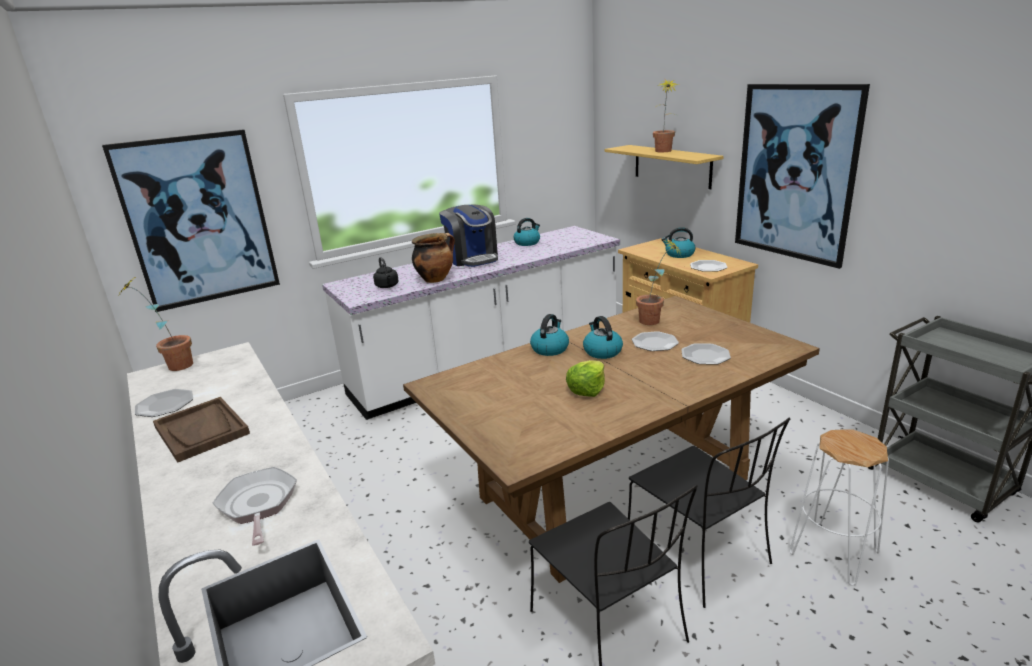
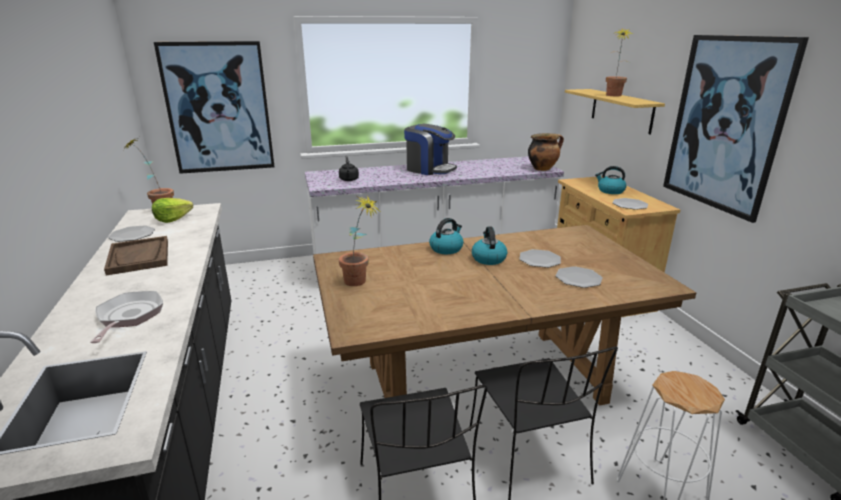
camera: 15 degrees right, 0 degrees up
(436, 279) = (389, 180): cooking pot -> cooking pot (542, 168)
(472, 258) = (429, 169): coffee machine -> coffee machine turned 45 degrees counterclockwise
(527, 243) = (483, 163): kettle -> none
(587, 389) = (453, 286): lettuce -> lettuce (172, 219)
(656, 322) = (553, 243): potted plant -> potted plant (360, 283)

